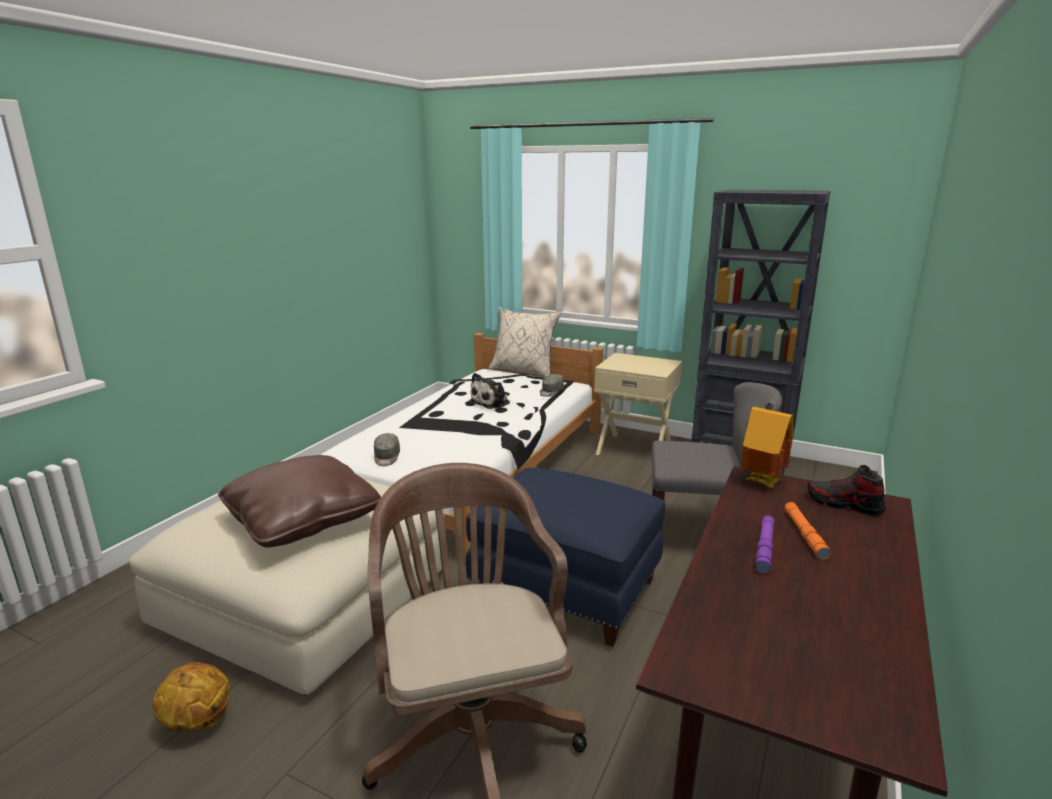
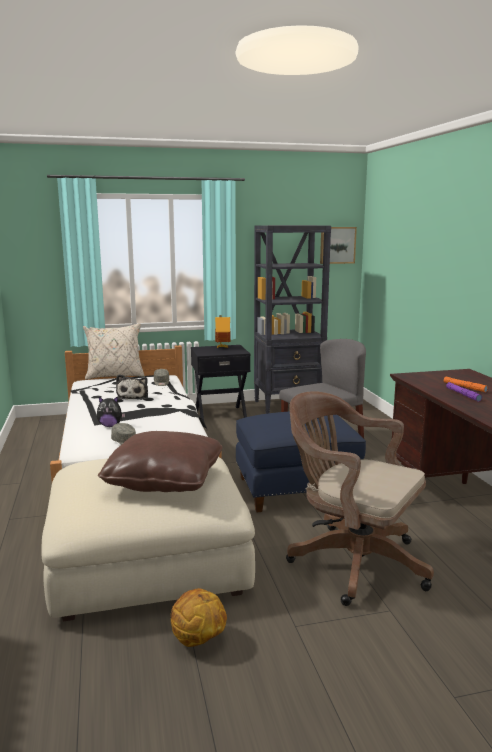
camera: 40 degrees left, 5 degrees down
(409, 432) = (110, 426): none -> plush toy
(634, 449) = (220, 414): beige nightstand -> black nightstand
(762, 481) = (413, 376): toy house -> toy house (222, 347)
(844, 504) = (455, 375): shoe -> none
(874, 225) = (337, 245): none -> picture

